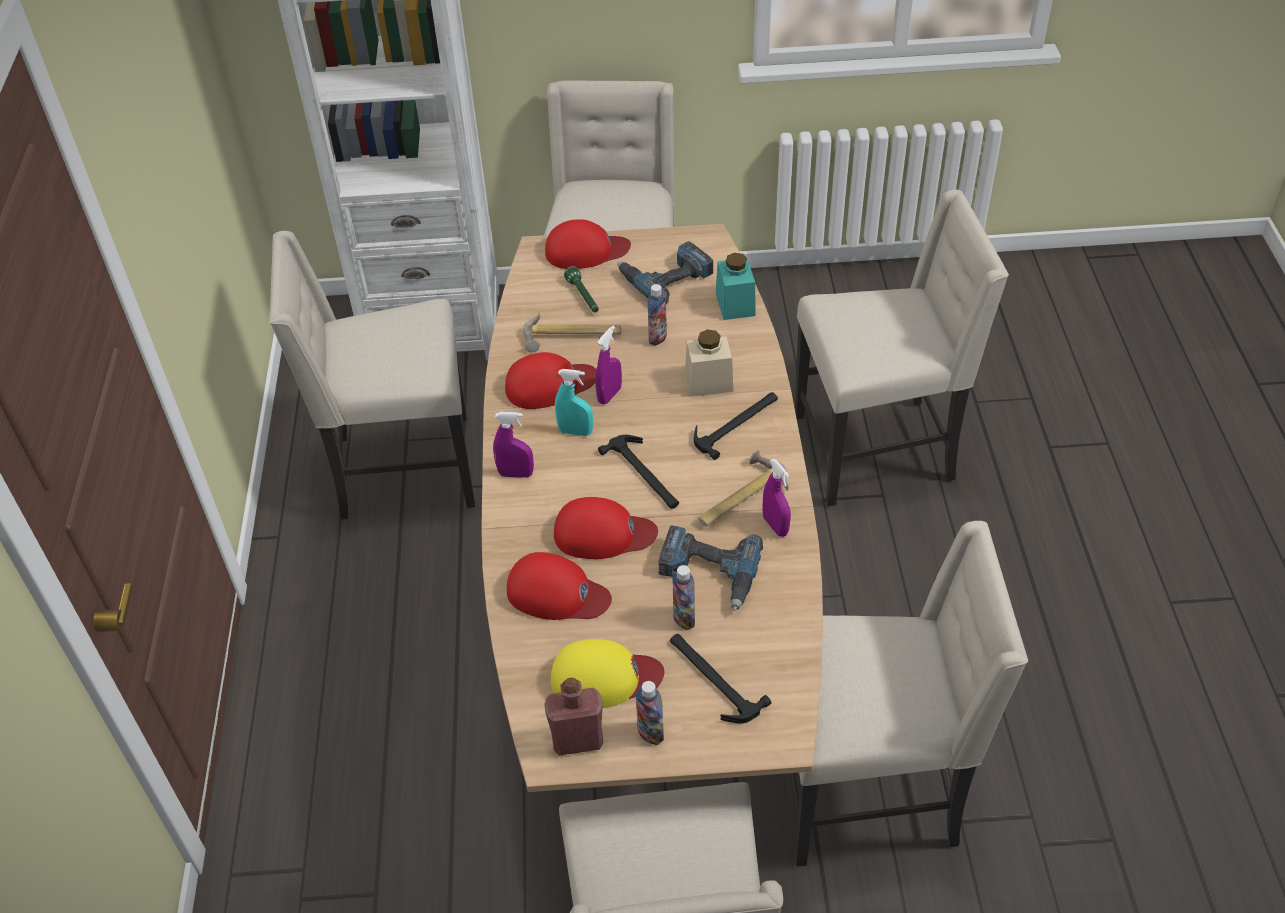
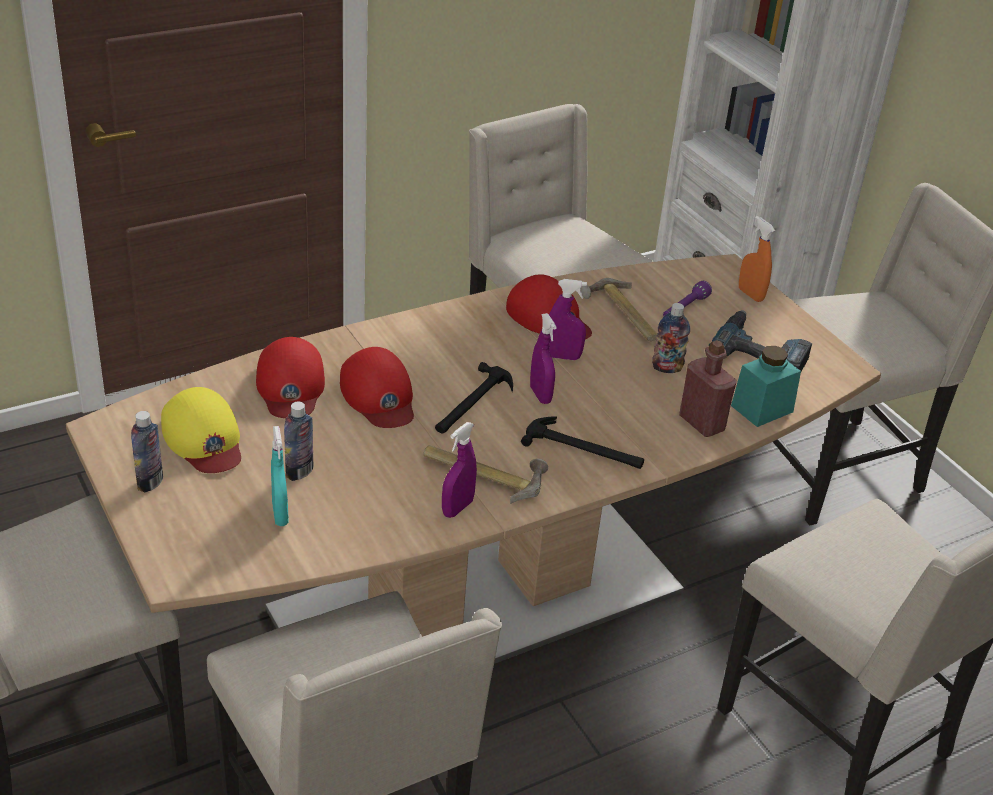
camera: 60 degrees right, 10 degrees down
(516, 474) = (422, 327): purple spray bottle -> purple spray bottle (540, 395)
(575, 432) = (498, 348): turquoise spray bottle -> turquoise spray bottle (280, 514)
(577, 740) = (125, 439): red bottle -> red bottle (701, 423)
(583, 297) = (684, 309): green flashlight -> purple flashlight
(586, 251) = (750, 295): red cap -> orange spray bottle
(708, 573) = (367, 475): power drill -> none
(709, 382) = (630, 416): beige jar -> none
(712, 679) = (231, 508): hammer -> none

